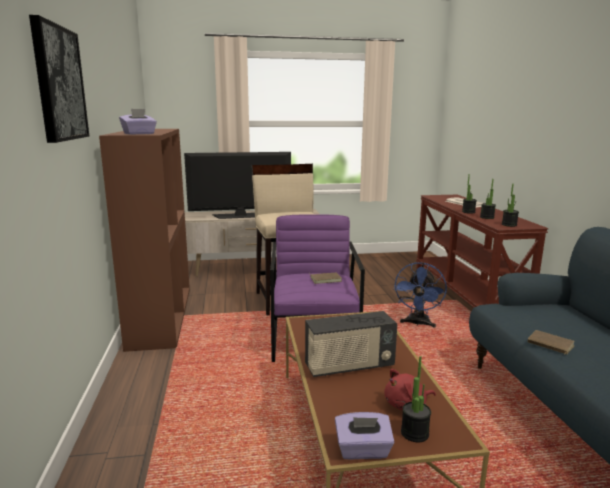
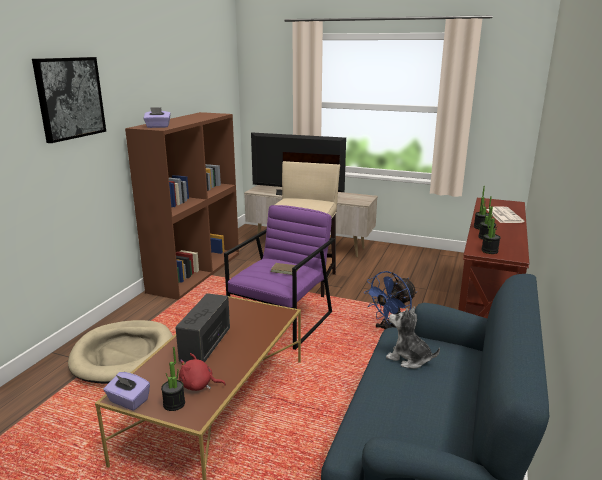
camera: 30 degrees right, 5 degrees up
(181, 425) = (124, 355): none -> beige dog bed
(349, 366) = (205, 345): radio -> radio turned 90 degrees clockwise
(537, 323) = (409, 358): none -> plush toy
(549, 345) = (381, 380): brown book -> none

